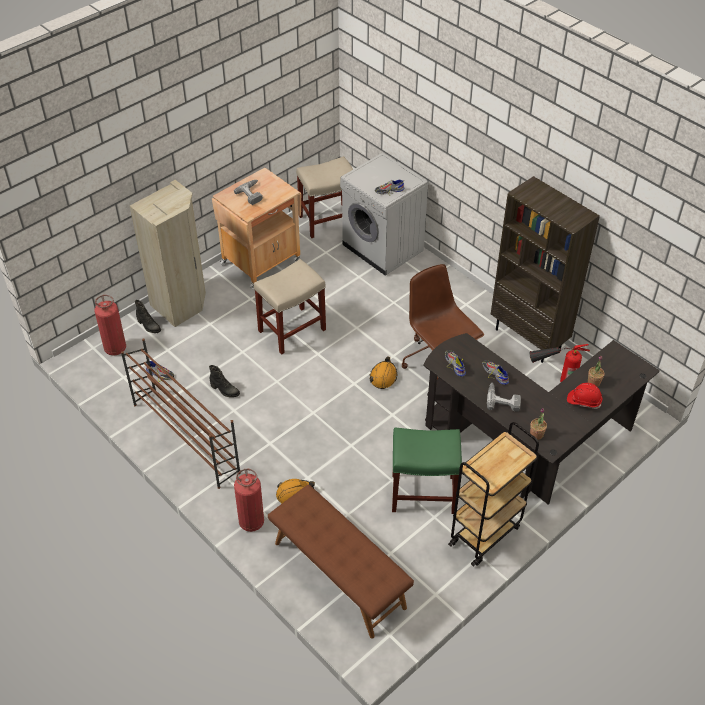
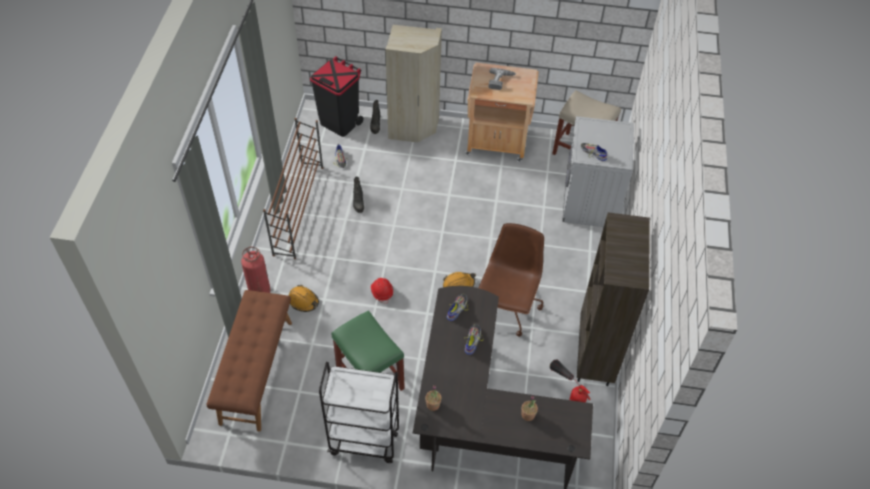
camera: 50 degrees right, 5 degrees up
(115, 348) = (339, 122): fire extinguisher -> black trash can
(292, 329) = (450, 202): beige stool -> none
(485, 537) = (363, 445): brown cart -> white cart
(503, 399) = (449, 361): power drill -> none
(583, 401) = (500, 419): red hard hat -> red hard hat (382, 292)

